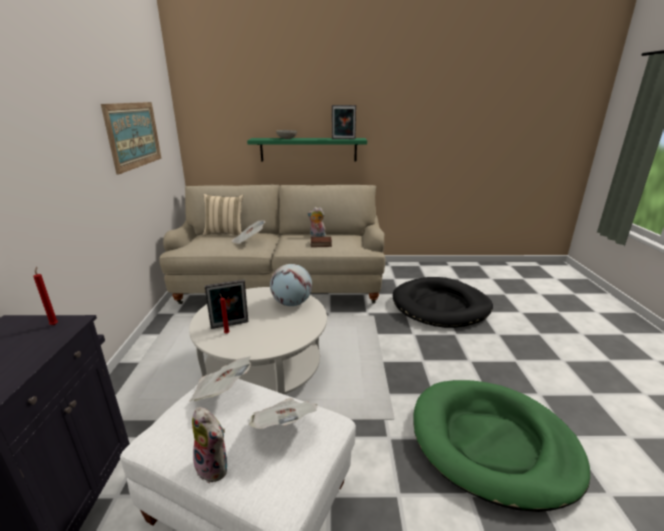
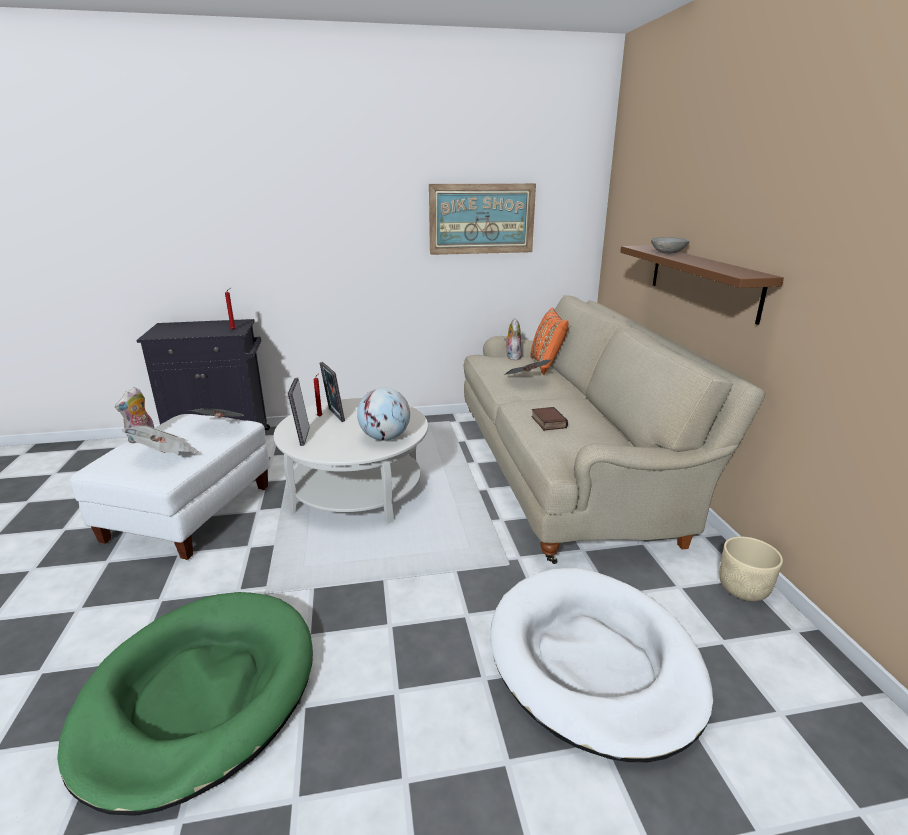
camera: 80 degrees right, 0 degrees up
(225, 233) = (547, 365): beige pillow -> orange pillow
(308, 149) = (702, 280): green shelf -> brown shelf
(317, 236) = (583, 417): plush toy -> plush toy (512, 357)
(343, 139) = (725, 269): picture frame -> picture frame (302, 436)
(396, 267) = (743, 589): none -> beige planter
(441, 306) = (593, 661): black dog bed -> white dog bed

